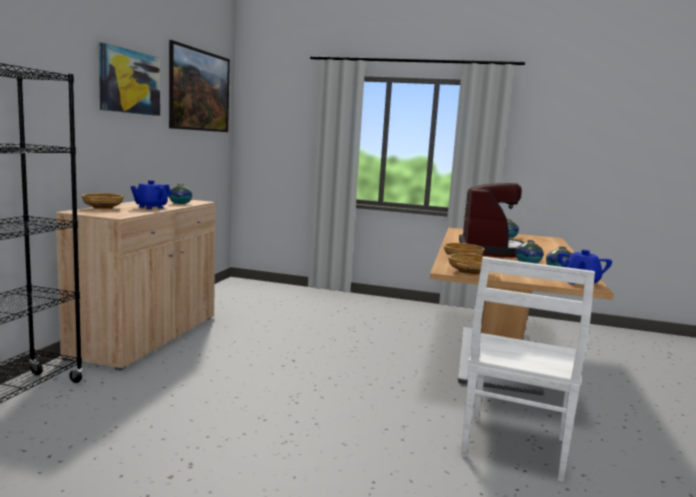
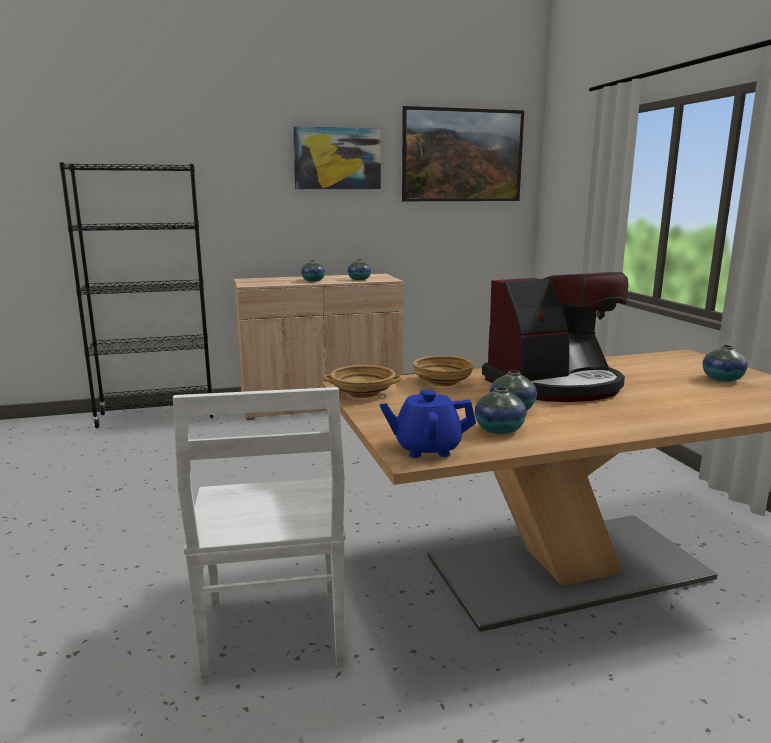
camera: 60 degrees right, 5 degrees up
(103, 208) = (277, 278): beige bowl -> none
(150, 207) = (313, 281): blue teapot -> vase
(513, 449) = (273, 636): white chair -> white chair turned 90 degrees counterclockwise

